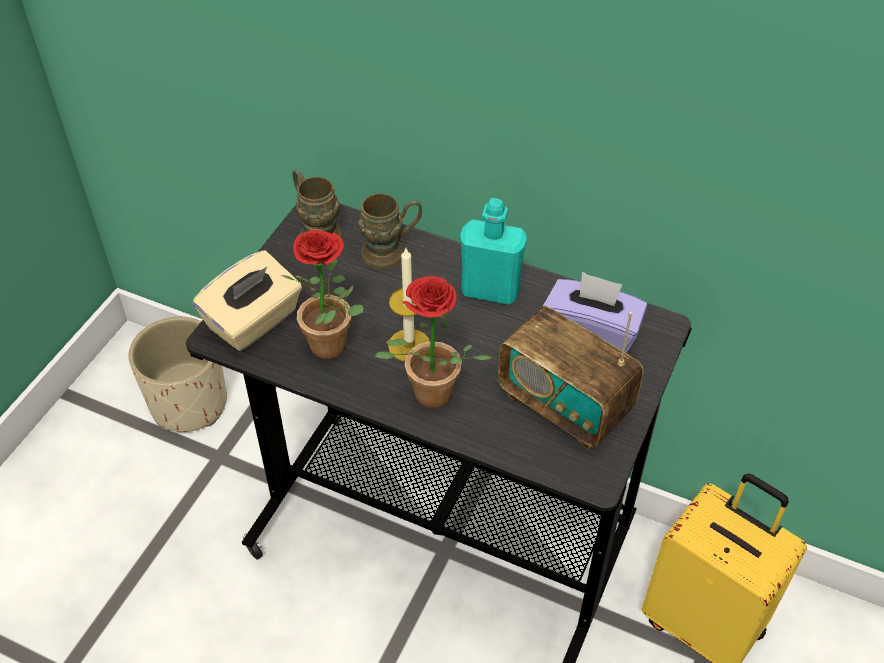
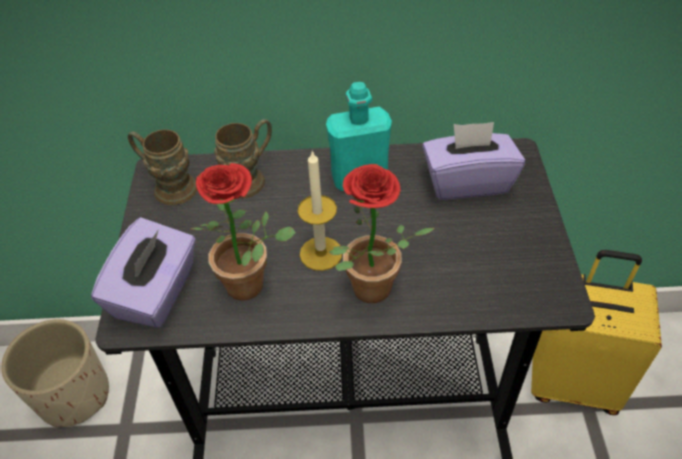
camera: 25 degrees left, 0 degrees up
(254, 321) = (157, 292): beige tissue box -> purple tissue box
(564, 405) = (490, 249): radio -> none

